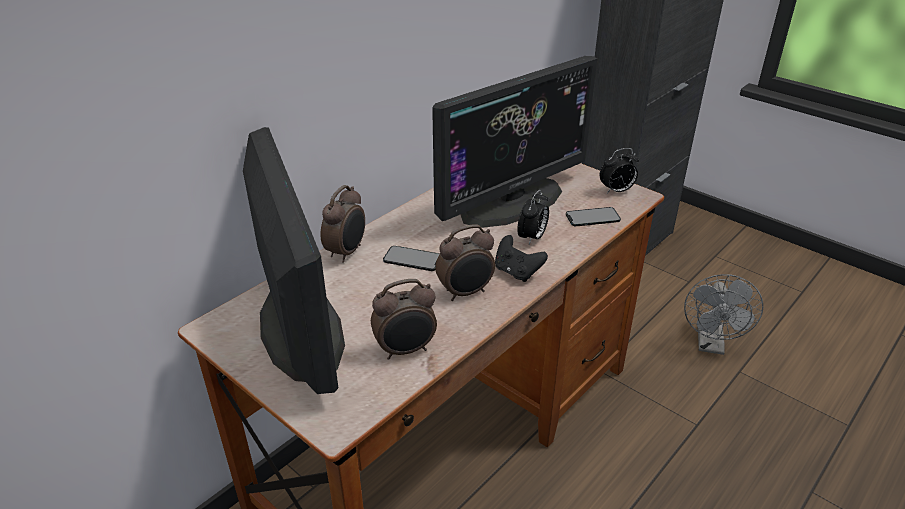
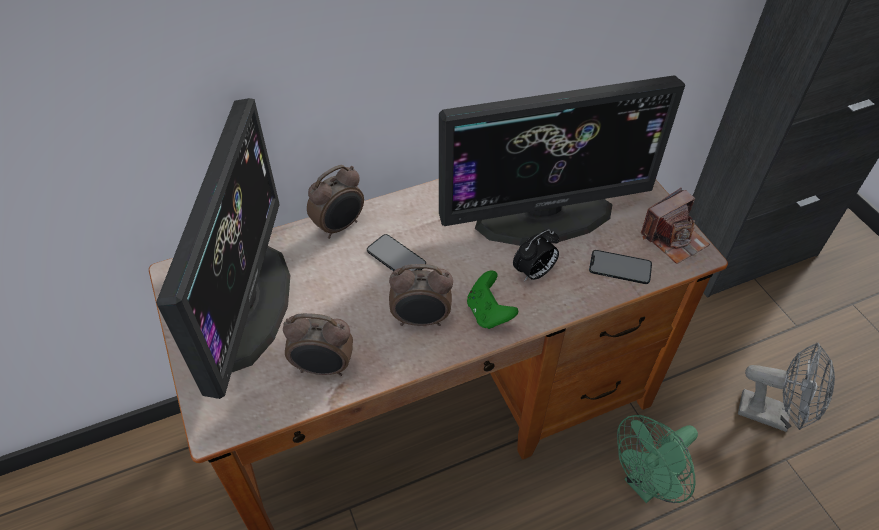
camera: 25 degrees right, 15 degrees up
(517, 272) = (488, 313): black game controller -> green game controller
(616, 191) = (673, 239): alarm clock -> camera
(654, 427) = (646, 483): none -> green fan
(711, 345) = (772, 414): grey fan -> grey fan turned 105 degrees counterclockwise

